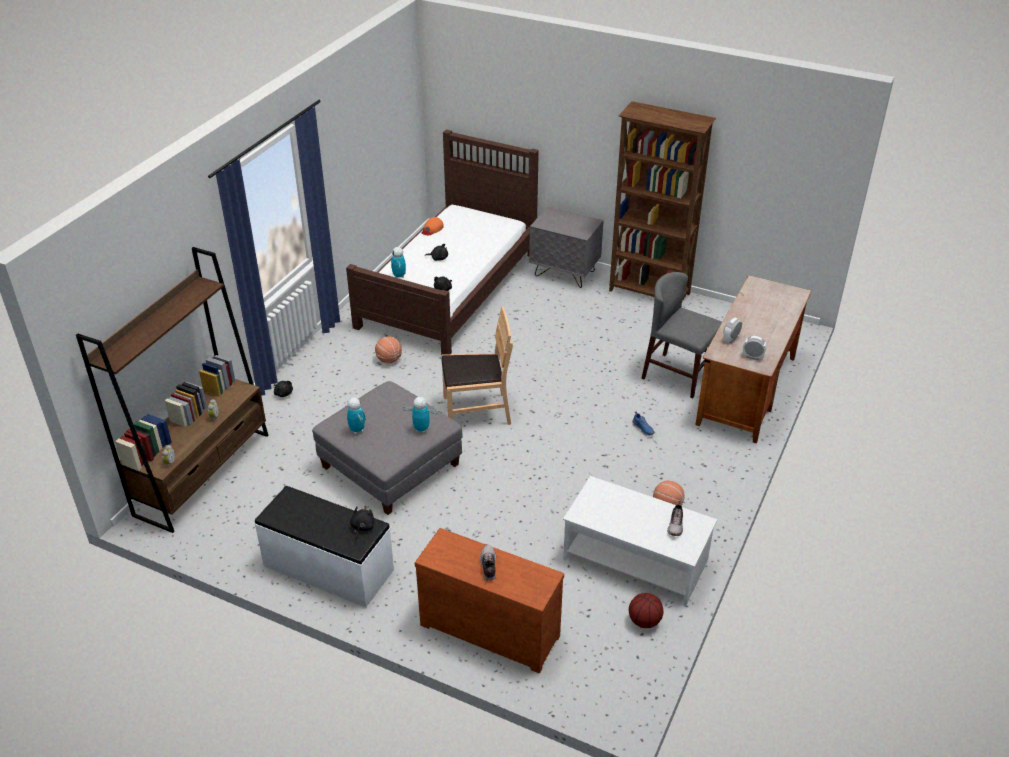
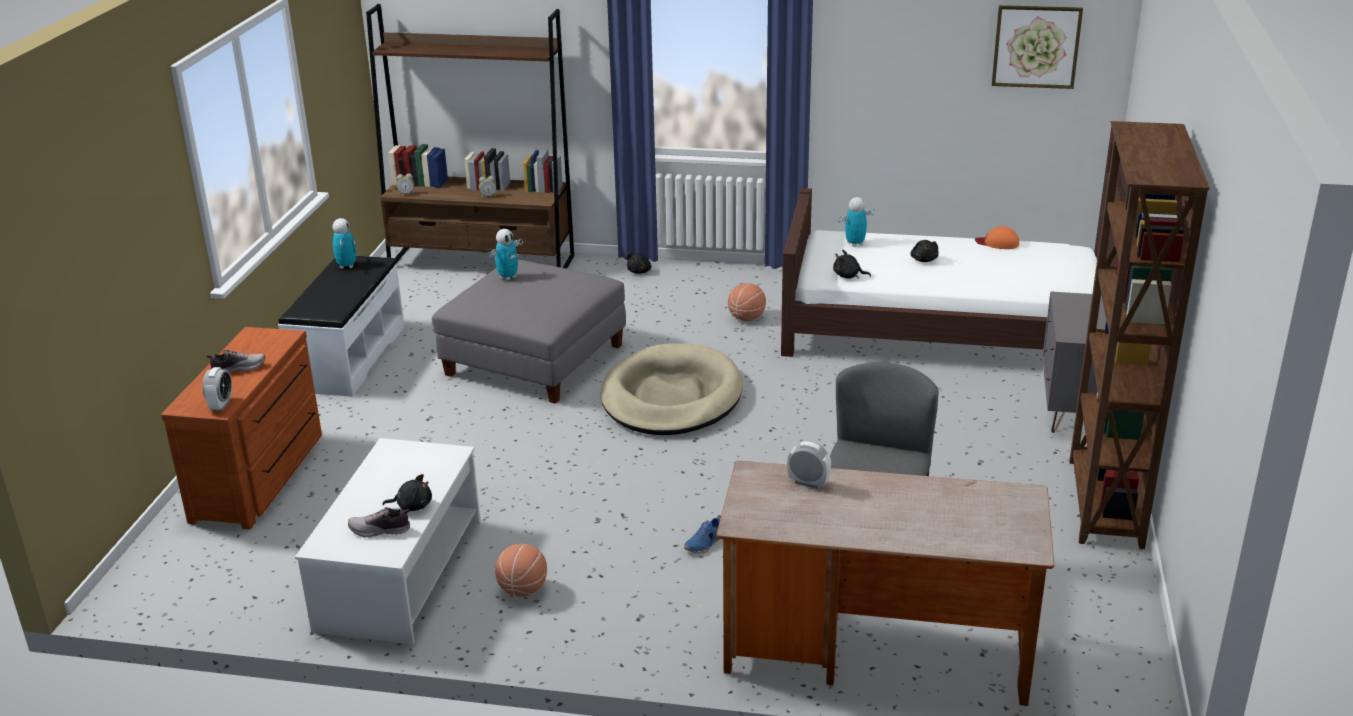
camera: 75 degrees right, 10 degrees down
(362, 527) = (331, 308): black plush toy -> black plush toy (412, 506)
(392, 109) = (1036, 46): none -> picture
(421, 429) = (522, 312): toy robot -> toy robot (347, 266)
(476, 411) = (671, 397): brown chair -> beige dog bed
(644, 621) = (278, 596): basketball -> none
(752, 357) = (765, 510): alarm clock -> alarm clock (221, 405)

